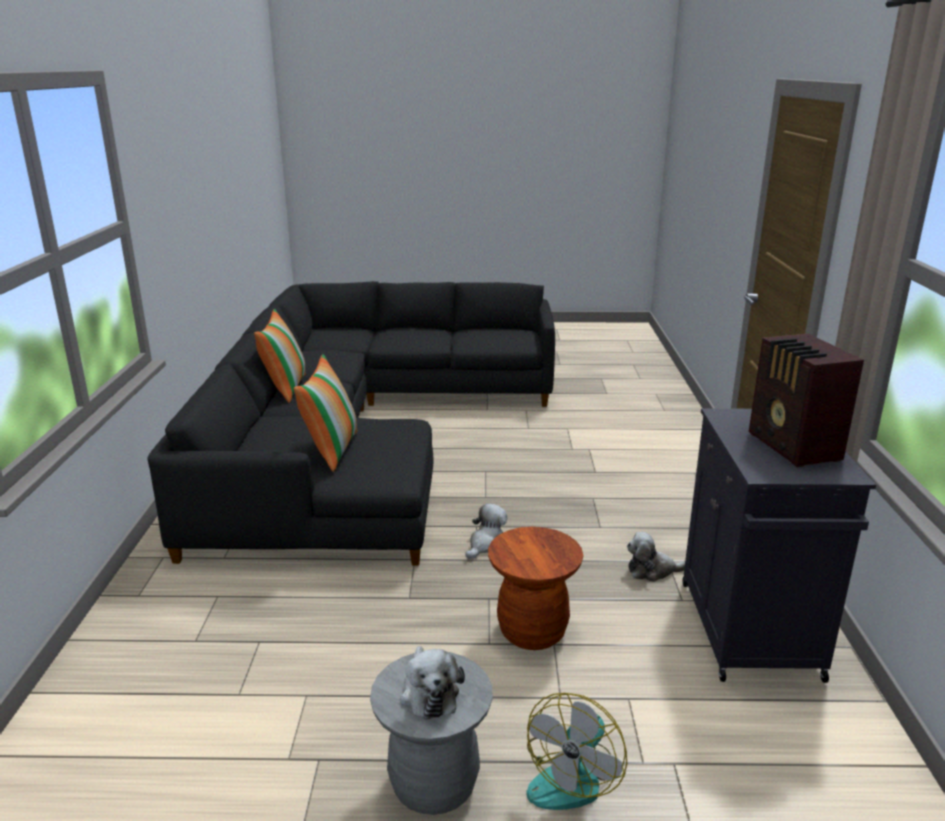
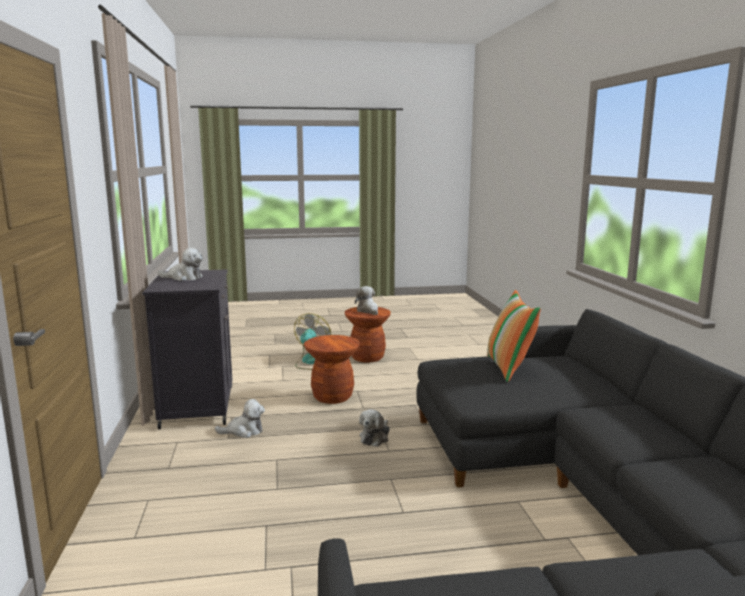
camera: 170 degrees right, 10 degrees down
(285, 388) = (666, 428): pillow -> none
(434, 784) = (367, 357): grey stool -> brown stool
(793, 447) = (184, 278): radio -> plush toy

